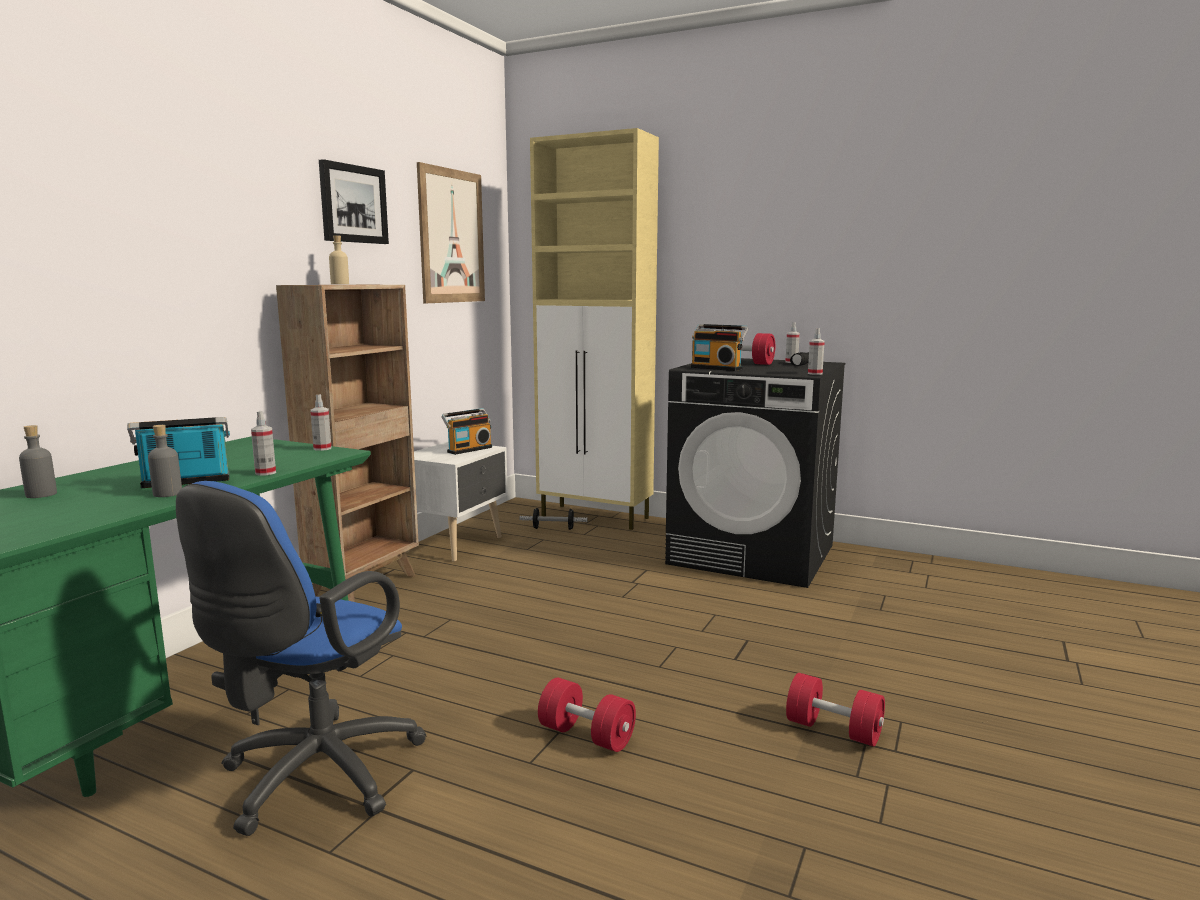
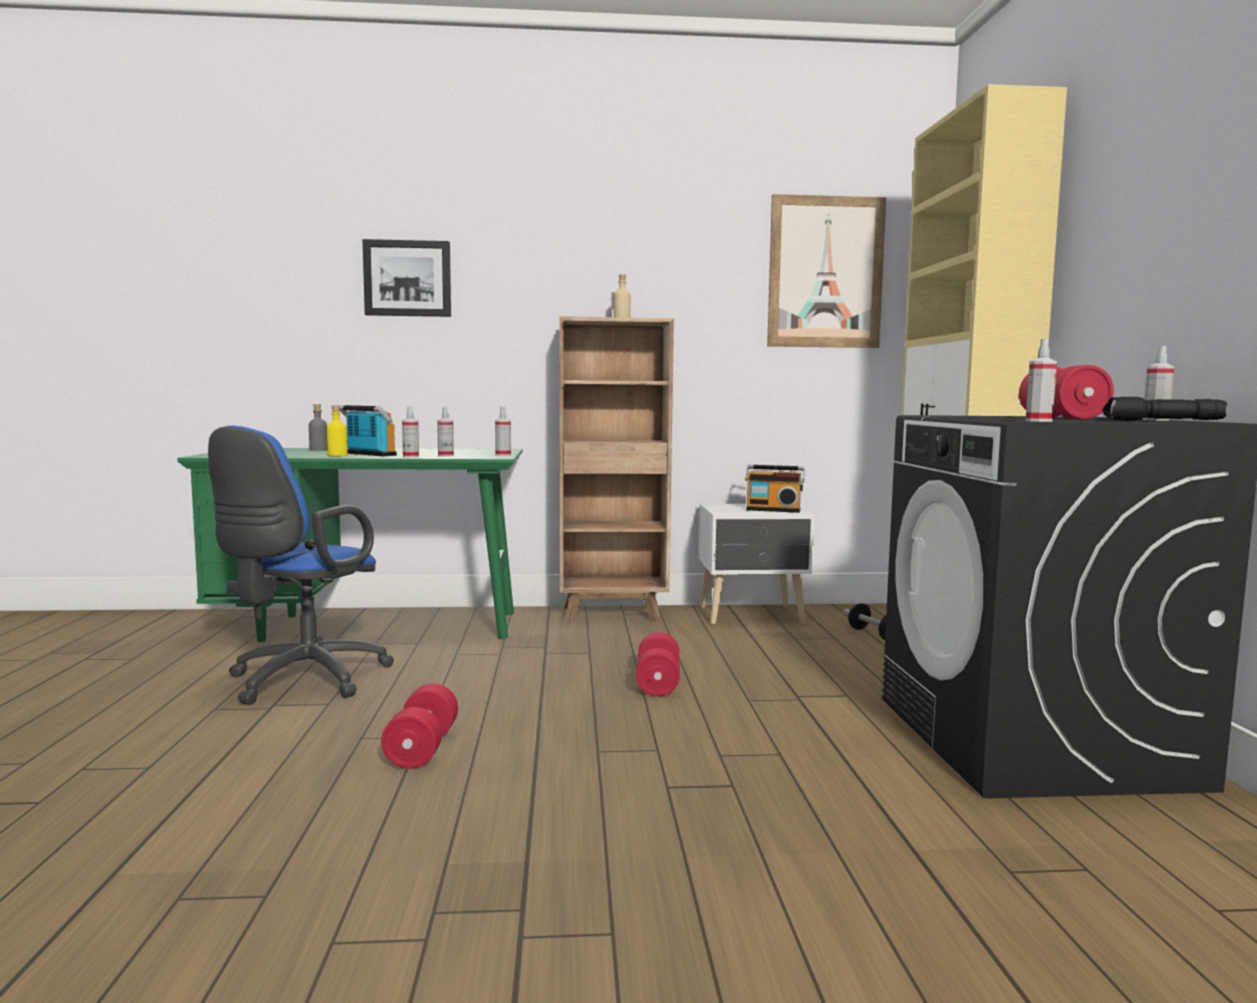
camera: 60 degrees right, 5 degrees down
(167, 493) = (337, 455): grey bottle -> yellow bottle
(283, 463) = (445, 456): none -> spray bottle
(313, 778) = (301, 681): blue office chair -> blue office chair turned 60 degrees counterclockwise
(353, 204) = (671, 245): picture -> picture (407, 278)
(717, 368) = (963, 416): radio -> none
(833, 730) = (540, 880): red dumbbell -> red dumbbell (658, 683)

